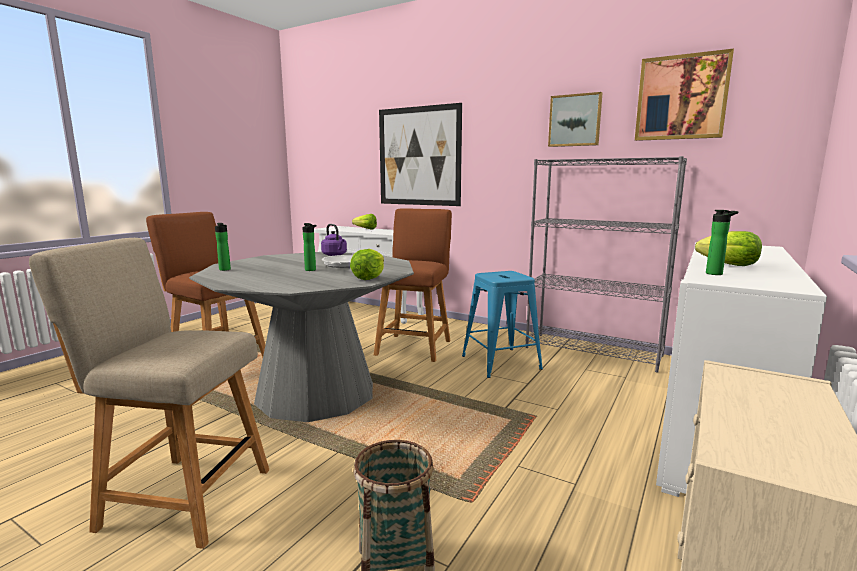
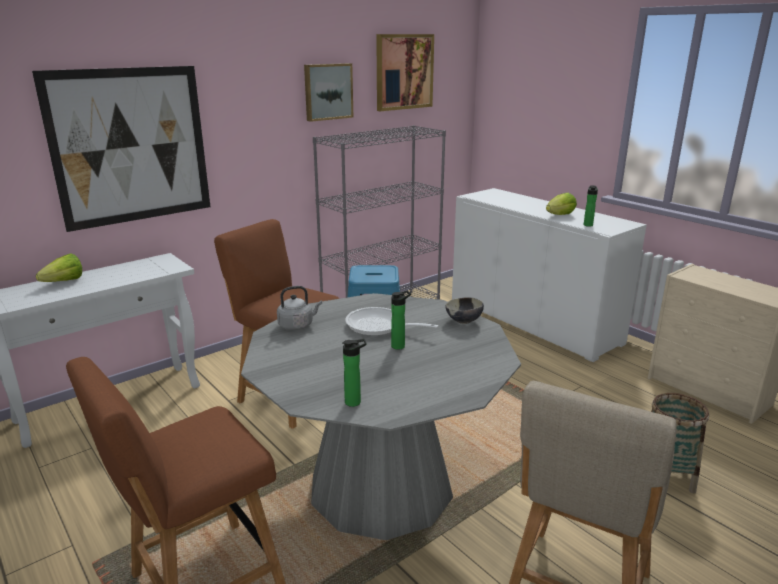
camera: 70 degrees left, 10 degrees up
(335, 255) = (297, 325): purple kettle -> grey kettle
(368, 278) = (463, 321): lettuce -> bowl

